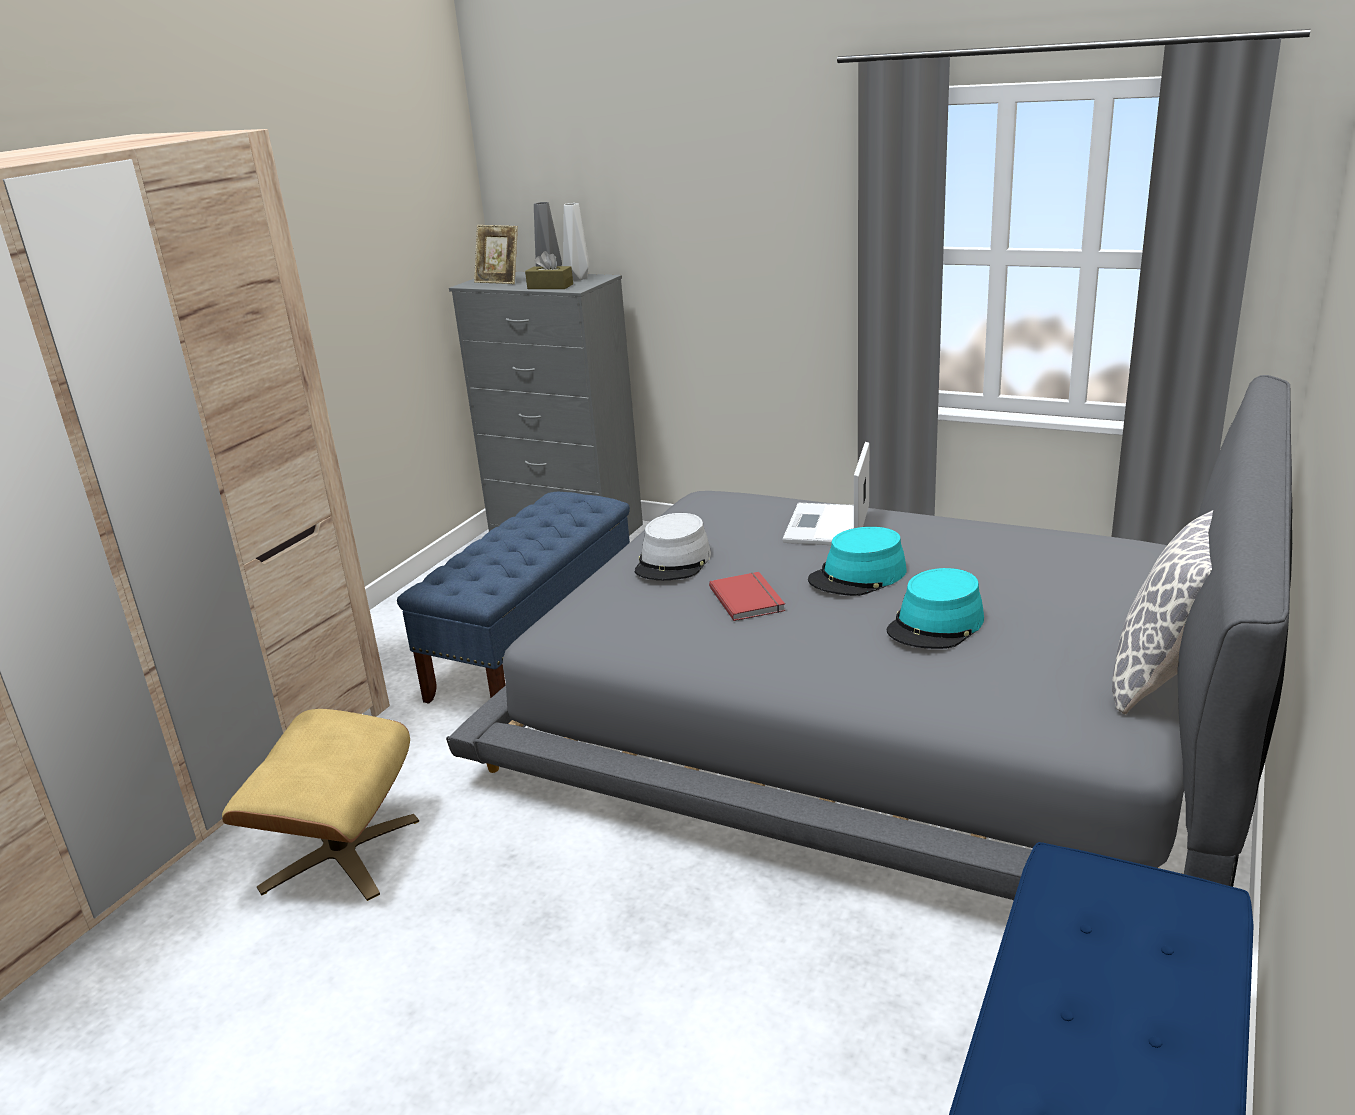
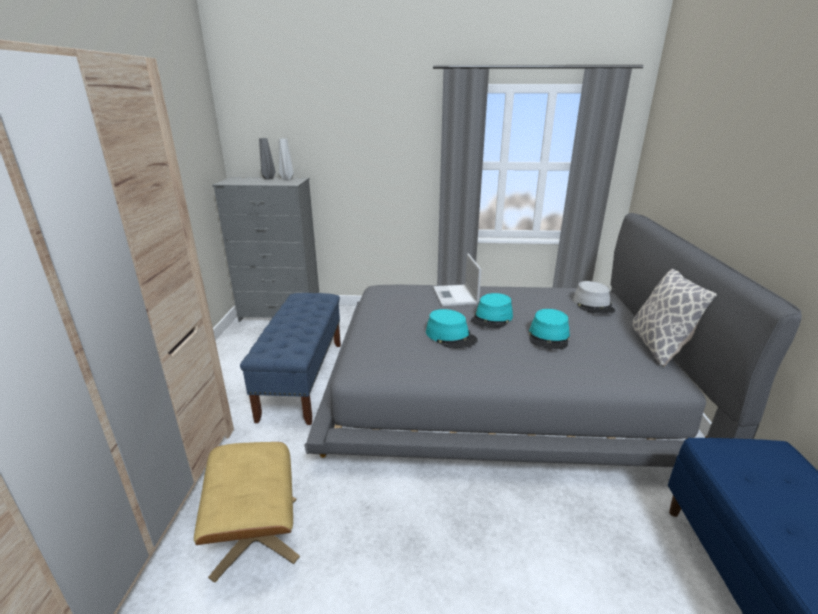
camera: 25 degrees left, 0 degrees up
(499, 281) = (241, 181): picture frame -> none
(550, 286) = (275, 183): brown tissue box -> none
(673, 562) = (395, 322): grey hat -> grey hat (593, 305)
(749, 598) = (451, 336): red book -> turquoise hat

